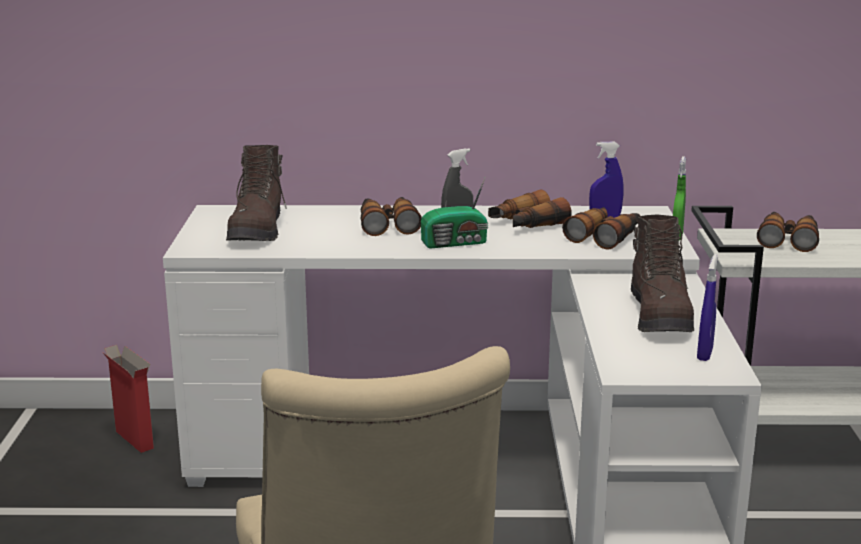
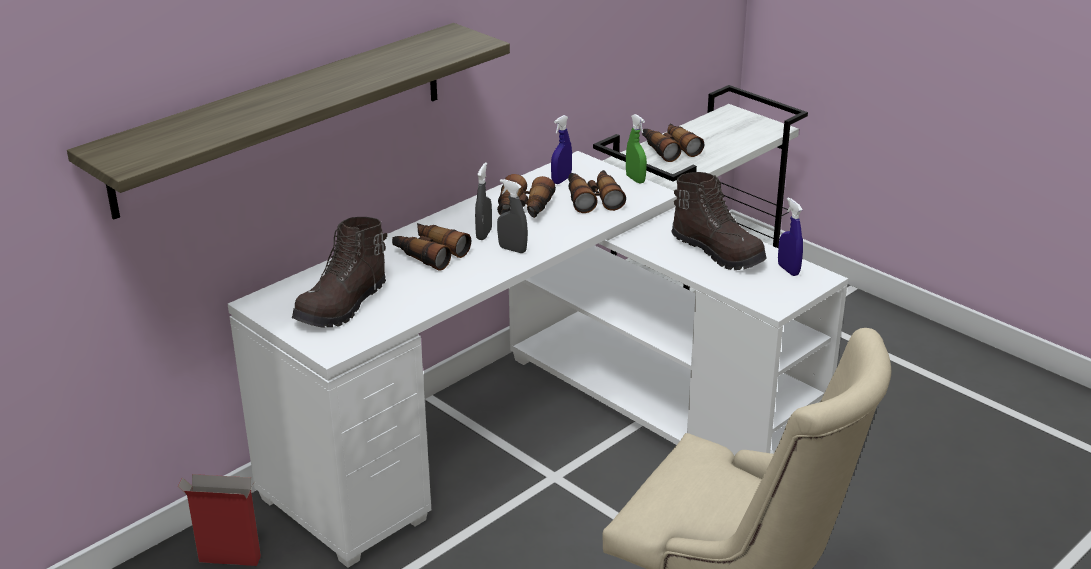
camera: 45 degrees left, 10 degrees up
(258, 230) = (343, 306): brown boot -> brown boot turned 75 degrees clockwise
(281, 44) = (283, 117): none -> shelf
(456, 243) = (512, 249): radio -> grey spray bottle

